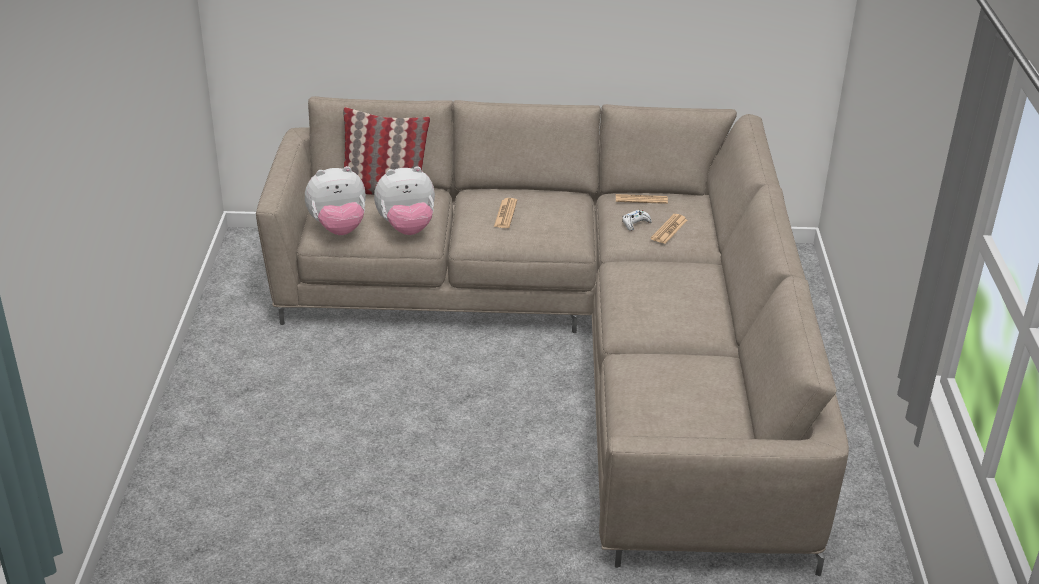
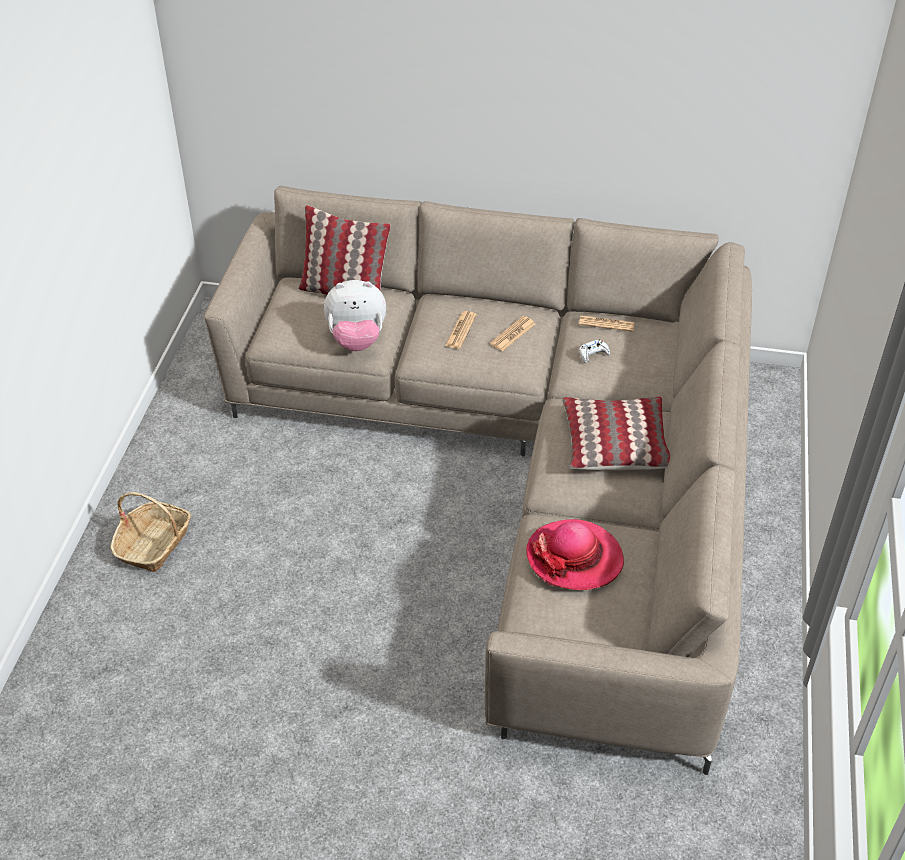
camera: 10 degrees right, 10 degrees up
(224, 438) = (154, 544): none -> basket
(338, 229) = (289, 334): plush toy -> none
(665, 382) = (574, 558): none -> hat
(669, 229) = (626, 365): newspaper -> newspaper (512, 334)
(676, 290) = (615, 443): none -> pillow

